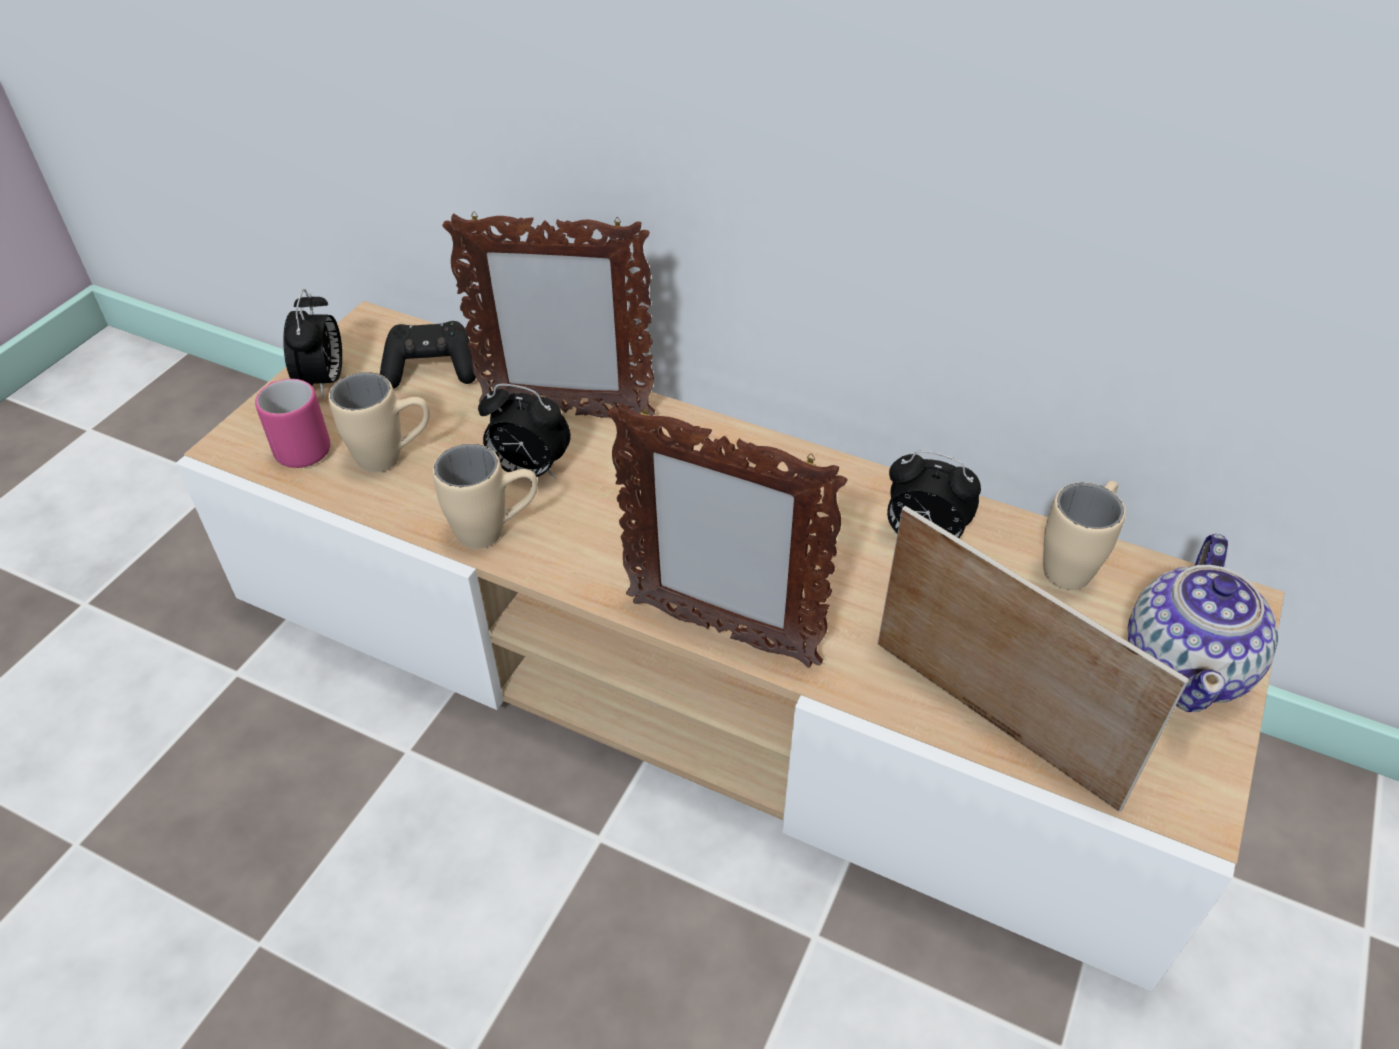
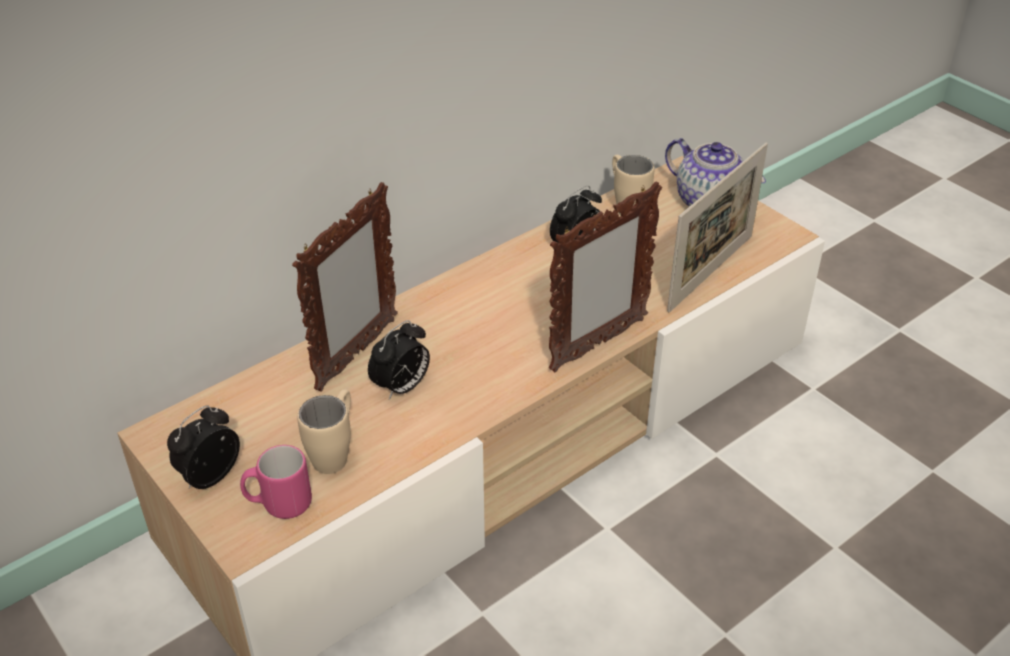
camera: 65 degrees left, 5 degrees down
(324, 382) = (210, 475): alarm clock -> alarm clock turned 75 degrees counterclockwise
(431, 370) = (248, 411): black game controller -> none
(495, 531) = (450, 418): beige mug -> none
(992, 722) = (710, 272): picture frame -> picture frame turned 150 degrees clockwise

